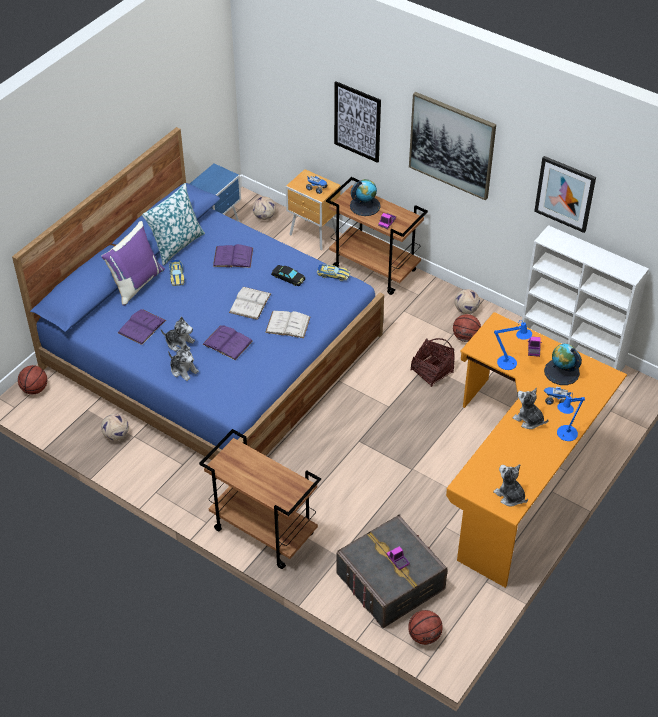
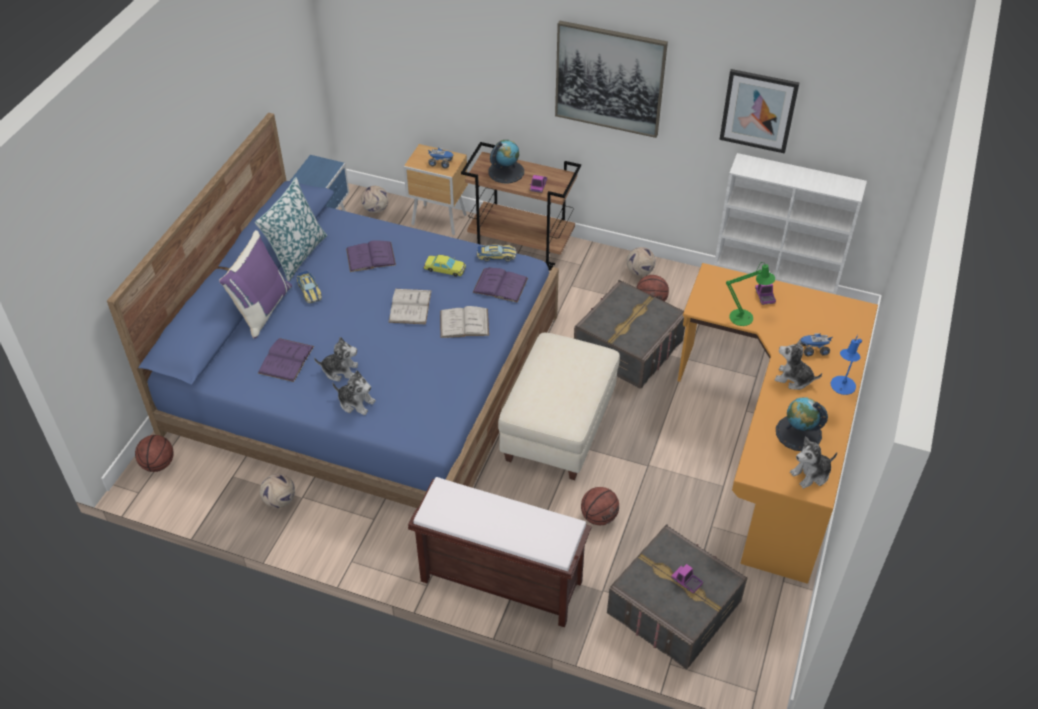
camera: 15 degrees left, 0 degrees up
(227, 342) = (400, 358): purple book -> purple book (500, 285)
(262, 532) = (499, 581): brown cart -> brown bench
(288, 277) = (445, 268): black toy car -> yellow toy car
(350, 424) = (557, 427): none -> beige ottoman
(357, 121) = (484, 73): picture -> none
(424, 636) = (739, 666): basketball -> basketball (599, 516)
(432, 371) = (628, 347): basket -> grey storage box
(509, 363) = (745, 318): blue table lamp -> green table lamp
(510, 496) = (811, 474): plush toy -> plush toy turned 60 degrees counterclockwise
(561, 372) = (806, 316): globe -> globe (798, 433)

